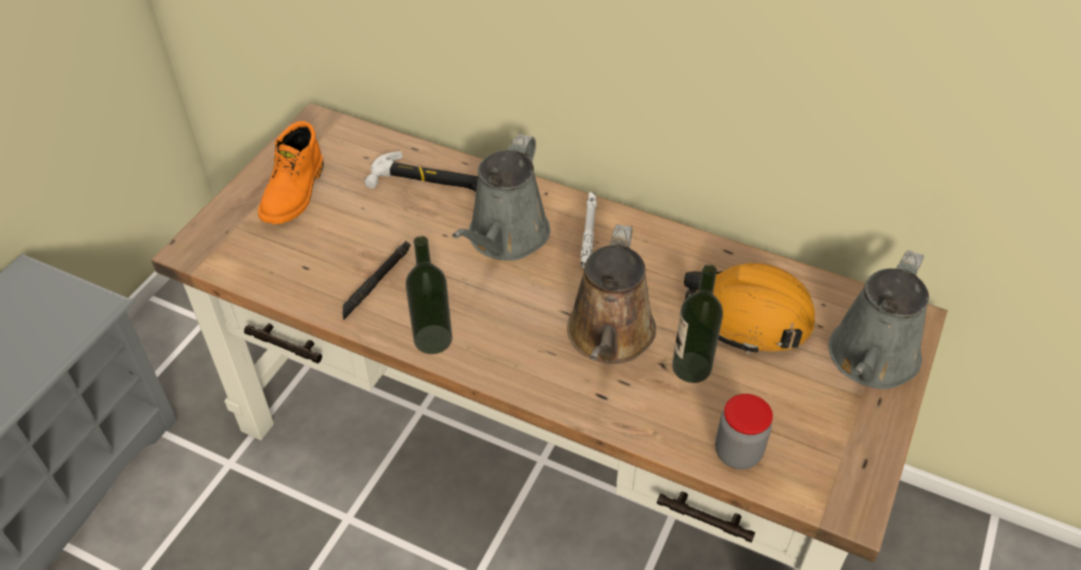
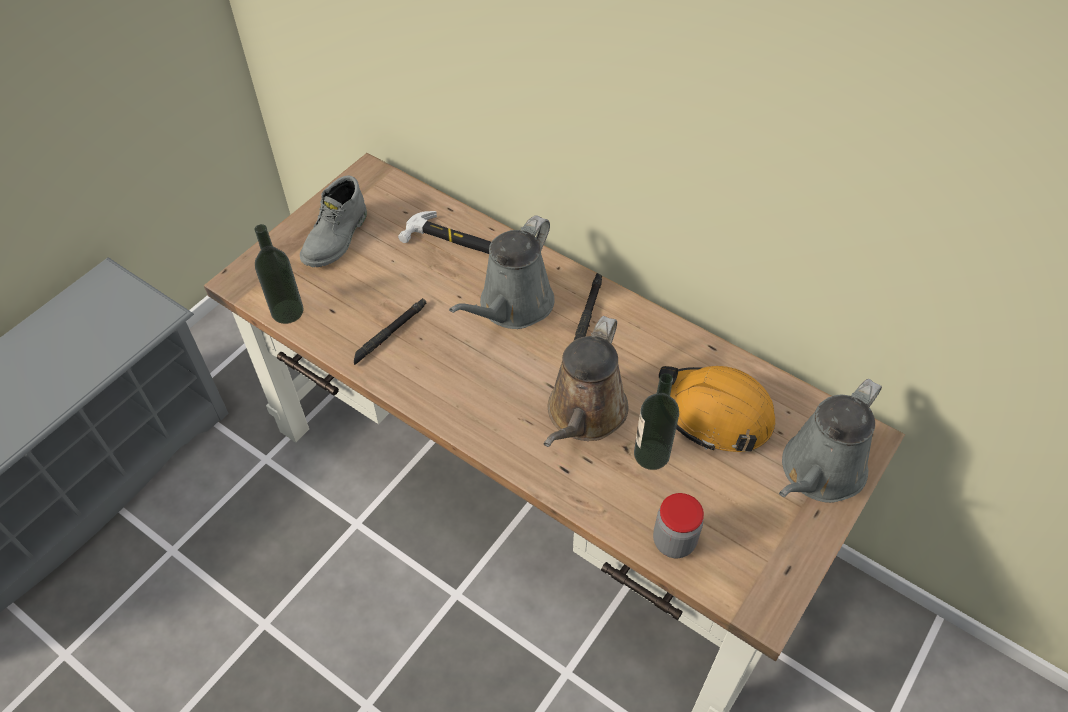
camera: 10 degrees right, 5 degrees up
(295, 193) = (337, 239): orange boot -> grey boot
(433, 339) = (428, 394): bottle -> bottle (287, 311)
(589, 235) = (588, 314): white flashlight -> black flashlight

